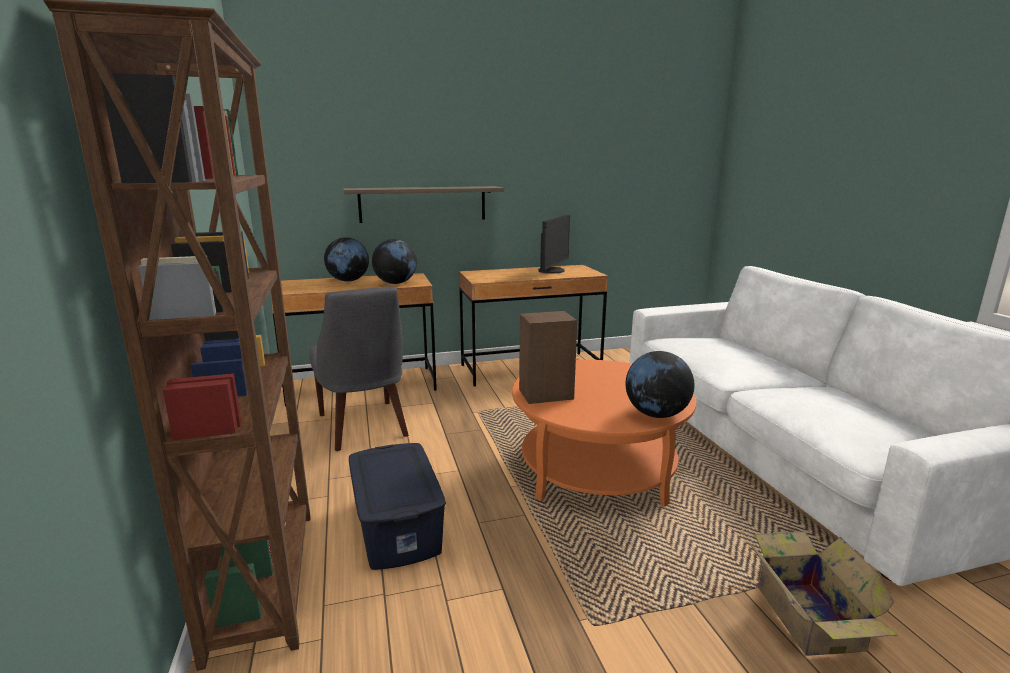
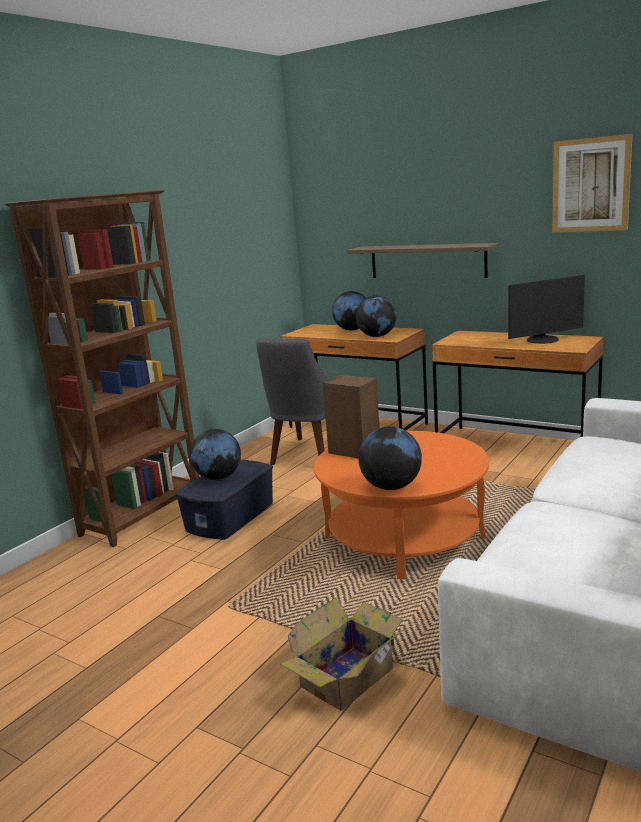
camera: 50 degrees right, 0 degrees up
(383, 479) = (218, 477): none -> globe
(571, 138) = (590, 185): none -> picture

